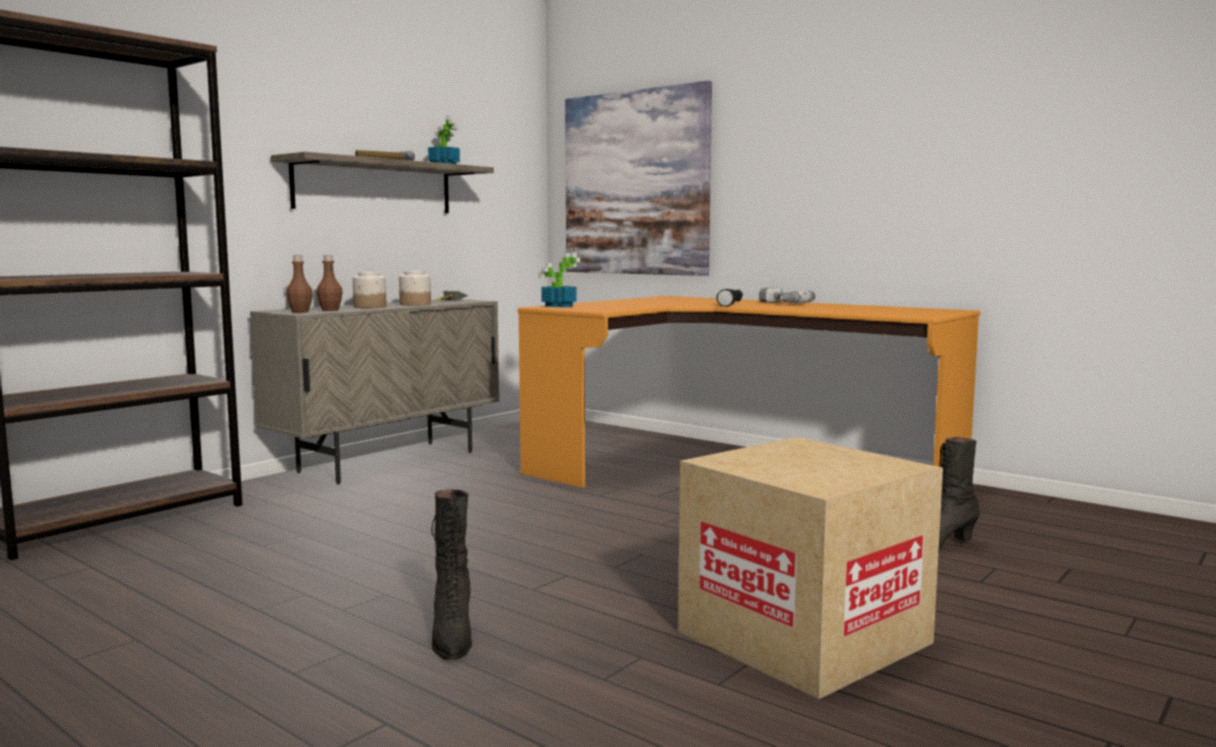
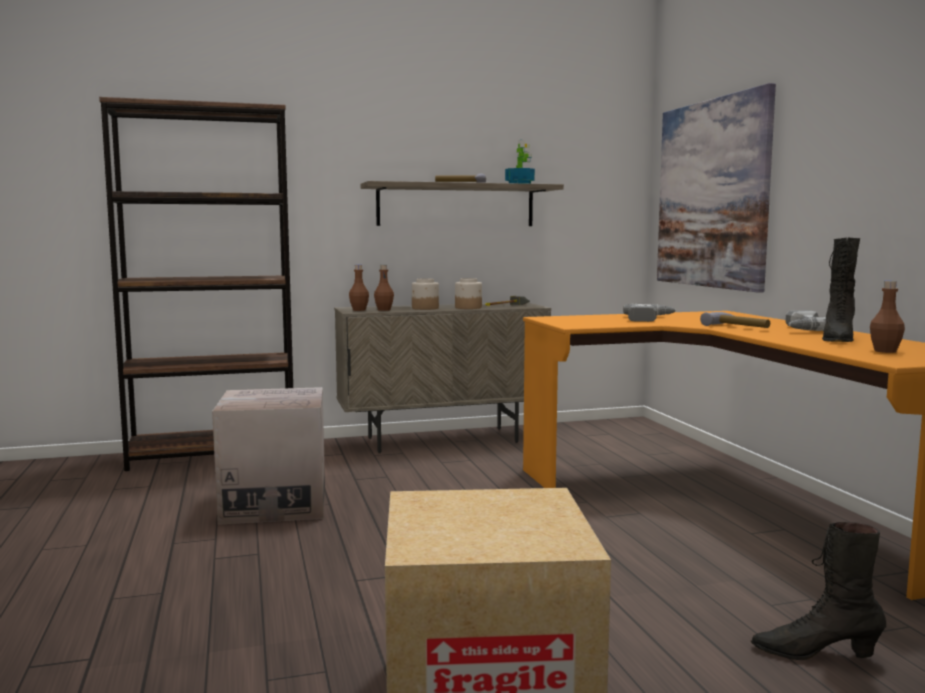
camera: 35 degrees right, 0 degrees up
(310, 550) = (275, 504): none -> cardboard box
(452, 636) = (237, 603): black boot -> black boot (837, 338)
(558, 306) = (562, 317): potted plant -> none
(637, 303) = (650, 319): none -> power drill
(731, 304) = (739, 327): black flashlight -> hammer
(888, 311) = (885, 351): none -> brown bottle

